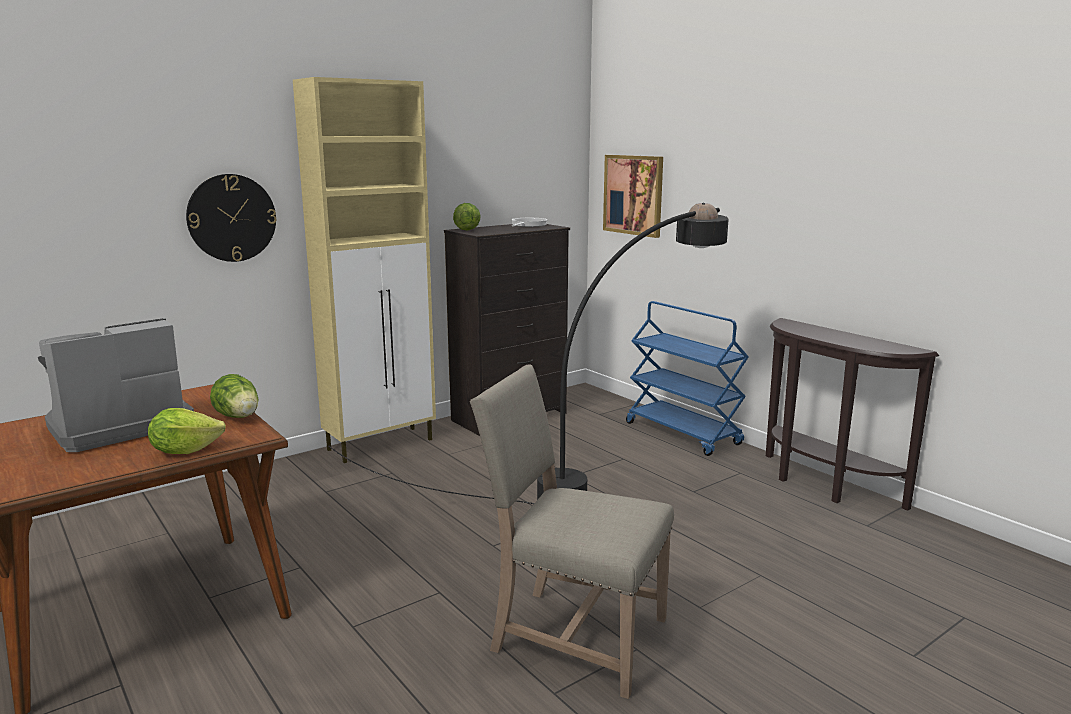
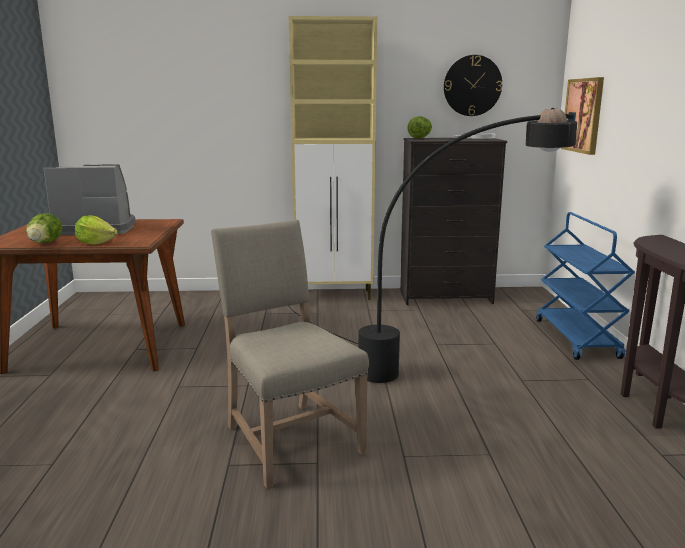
camera: 35 degrees right, 0 degrees up
(231, 218) = (244, 118): wall clock -> wall clock (472, 85)
(239, 417) = (152, 234): lettuce -> lettuce (44, 243)

